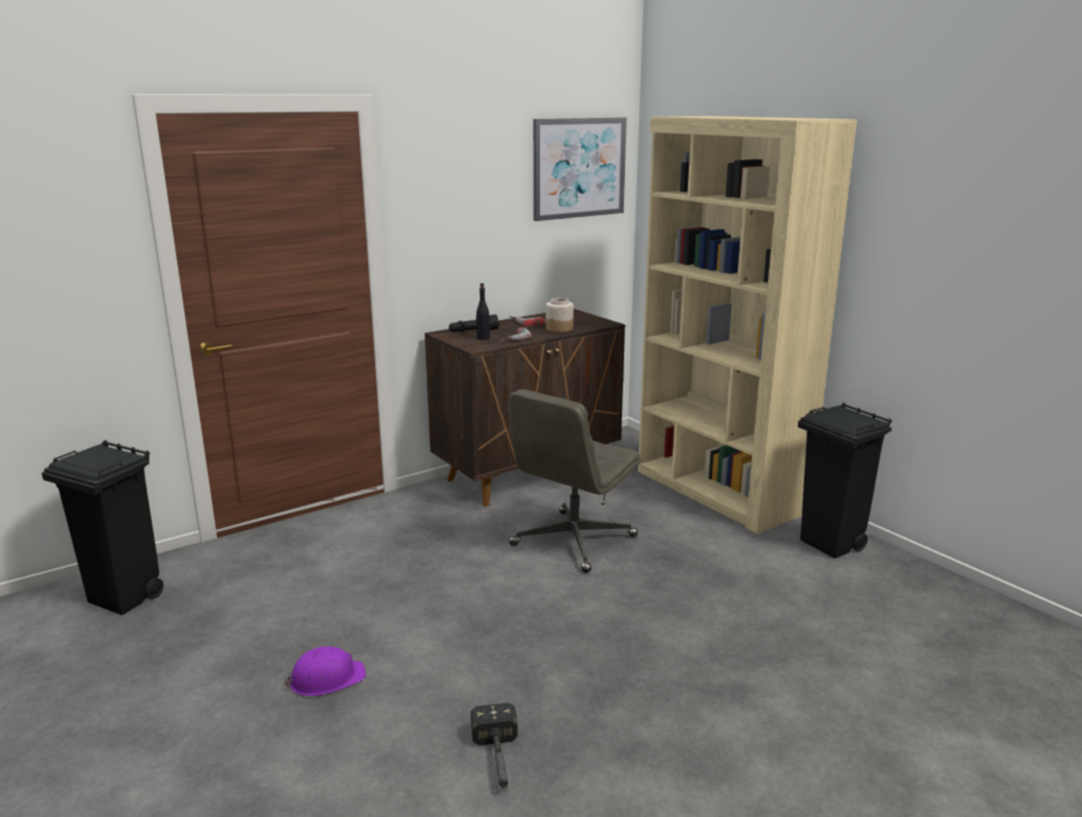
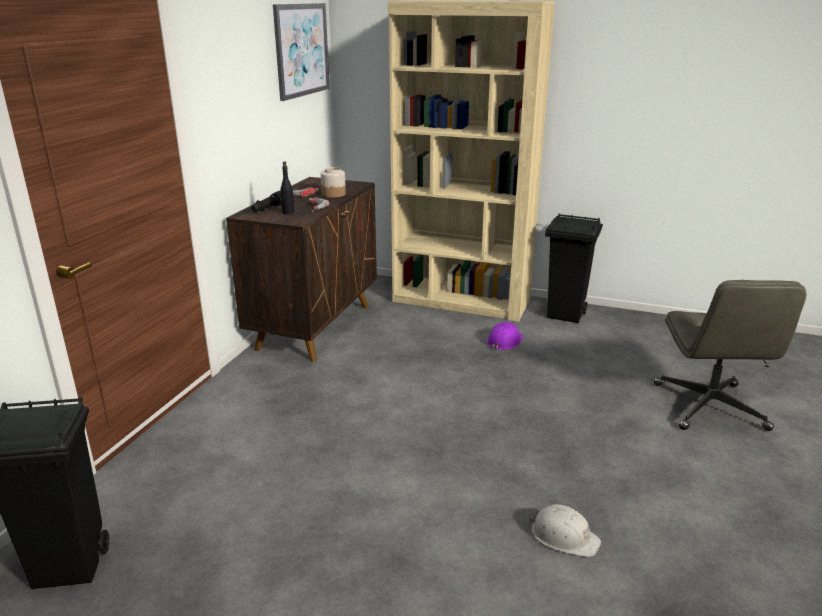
camera: 35 degrees left, 5 degrees up
(326, 679) = (369, 542): purple hard hat -> purple hard hat (504, 341)
(498, 761) = (564, 536): hammer -> white hard hat
(573, 541) = (413, 366): grey office chair -> grey office chair (710, 407)

